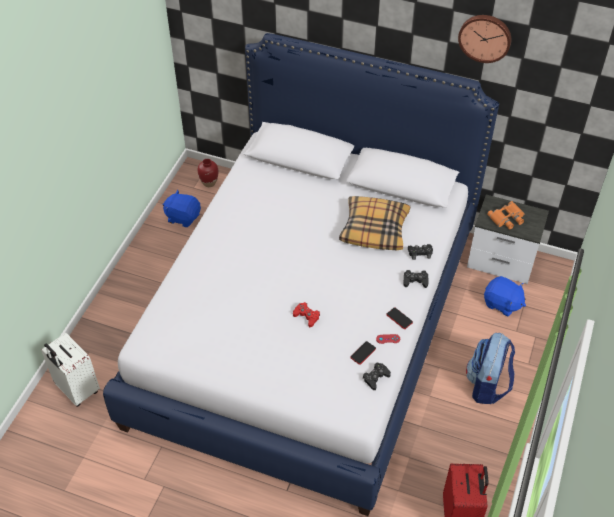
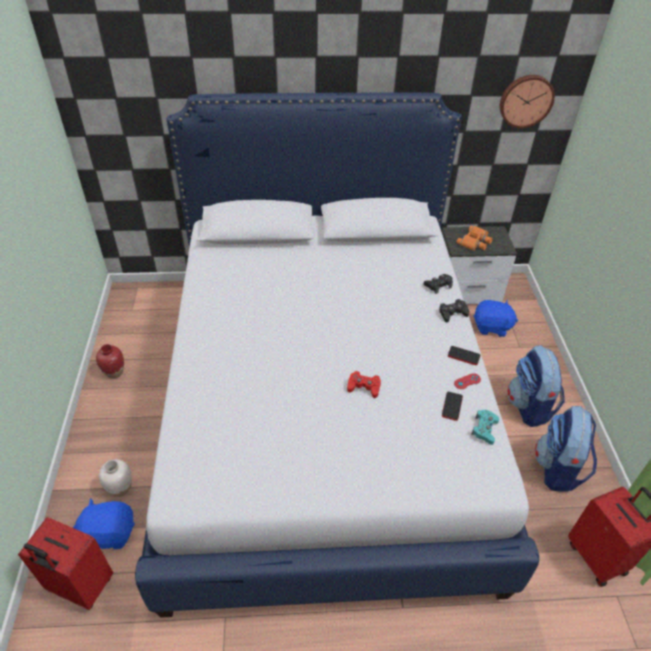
camera: 25 degrees left, 5 degrees down
(76, 390) = (80, 587): white suitcase -> red suitcase
(127, 333) = (120, 488): none -> white vase
(183, 217) = (133, 341): blue plush toy -> blue plush toy (109, 533)
(209, 183) = (147, 300): red vase -> red vase (115, 372)
(374, 229) = (378, 276): pillow -> none
(376, 378) = (484, 429): black game controller -> turquoise game controller
(476, 443) = (558, 468): none -> backpack
(485, 37) = (440, 38): wall clock -> wall clock (525, 100)

